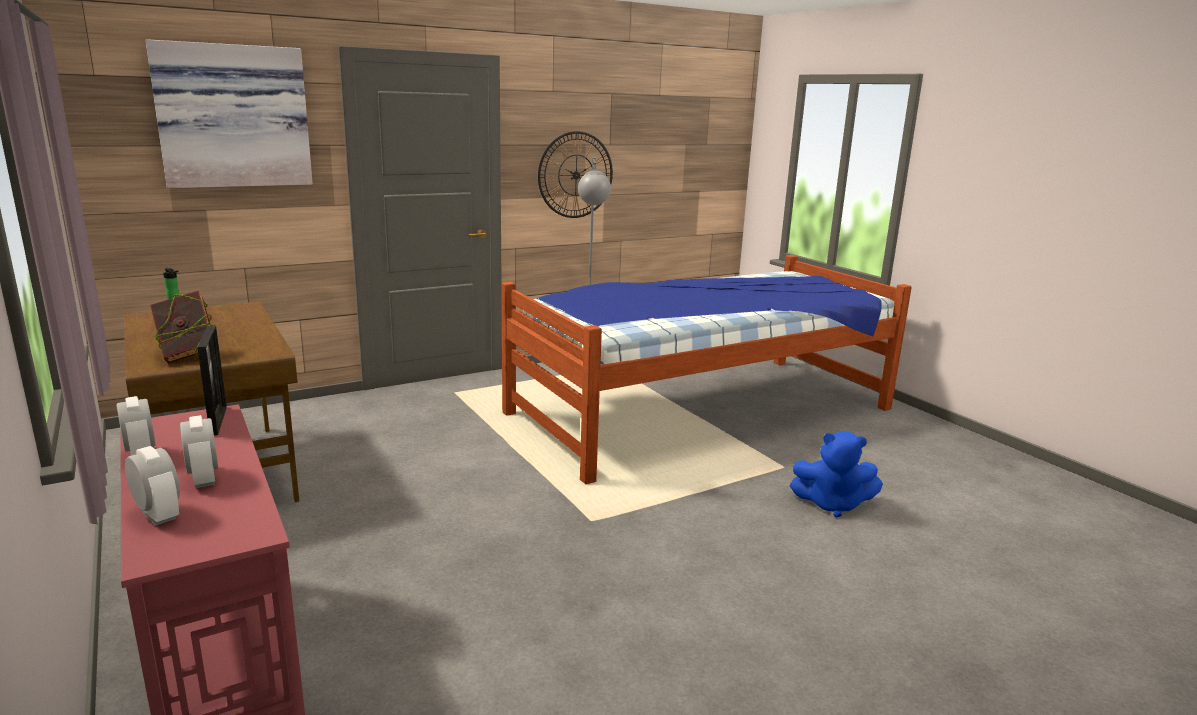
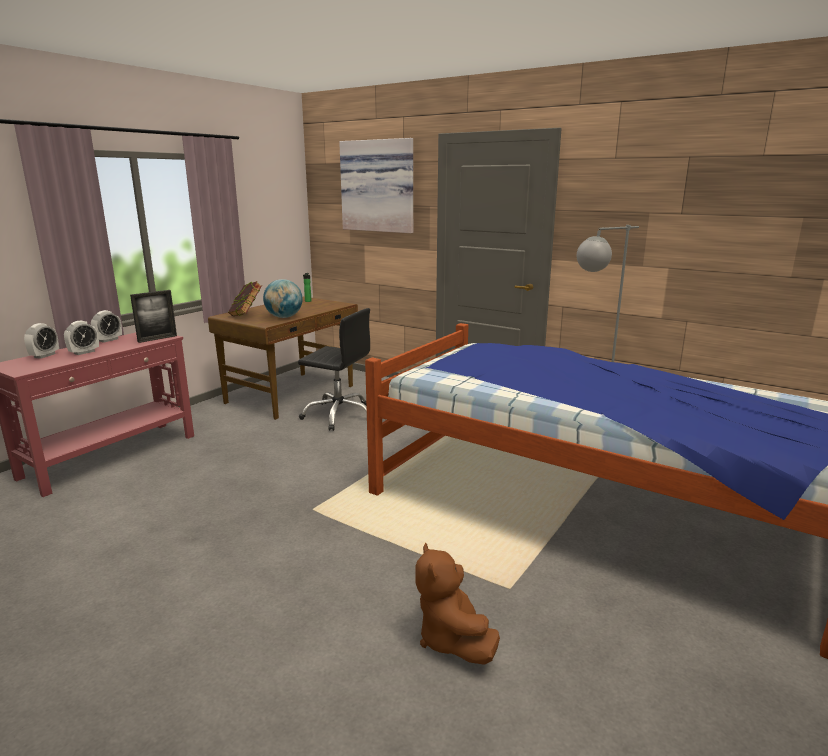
camera: 65 degrees right, 0 degrees up
(253, 339) = (284, 317): none -> globe
(356, 457) = (339, 415): none -> black office chair
(576, 175) = (632, 243): wall clock -> none
(832, 504) = (452, 639): blue plush toy -> brown plush toy

